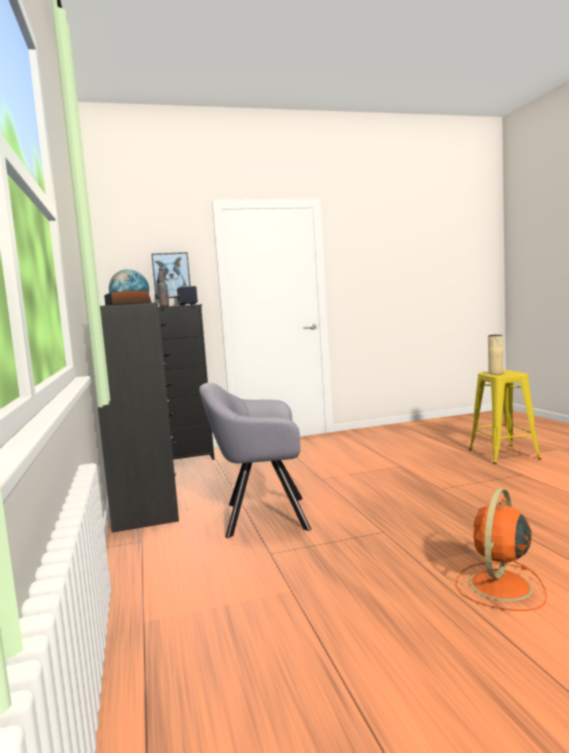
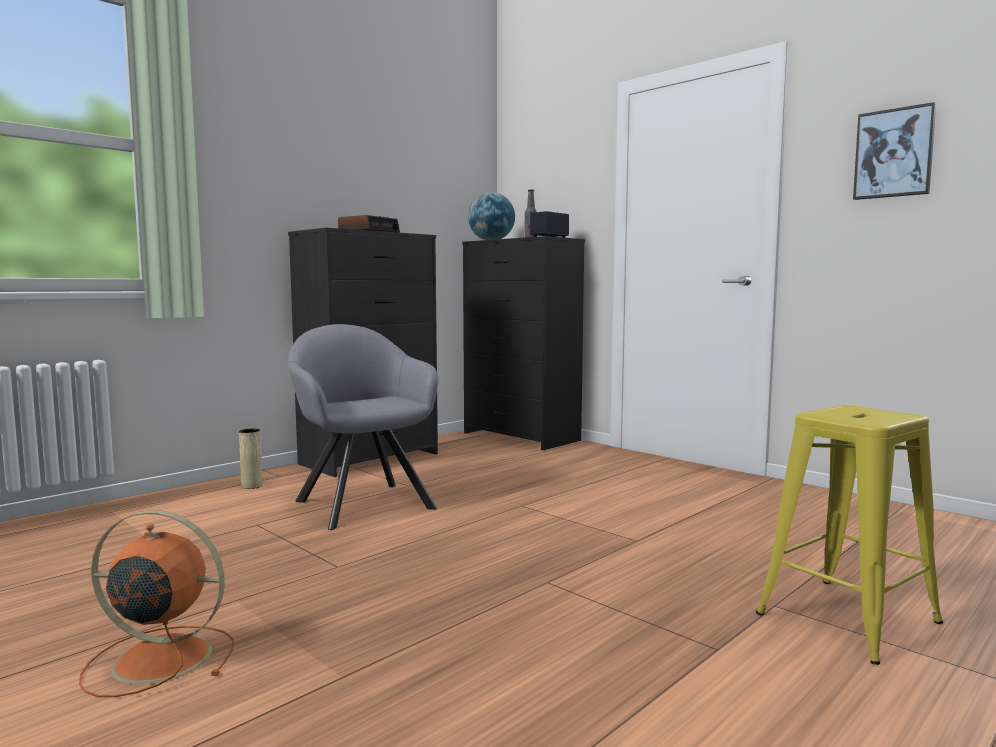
camera: 60 degrees right, 0 degrees up
(171, 275) = (563, 198): picture -> picture (894, 153)
(495, 373) = (839, 411): beige vase -> beige vase (252, 486)

